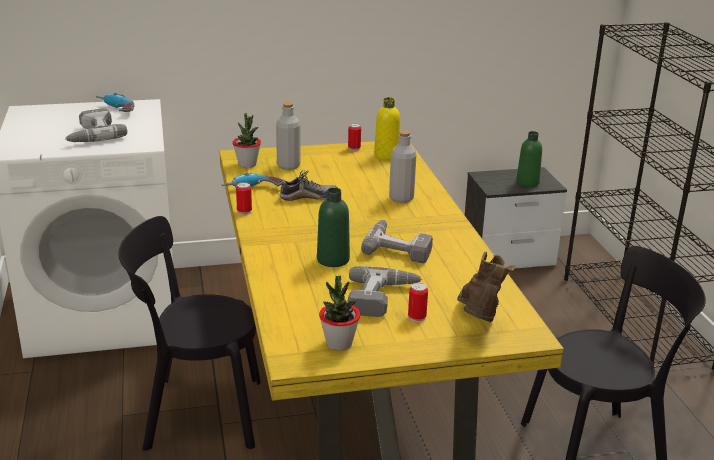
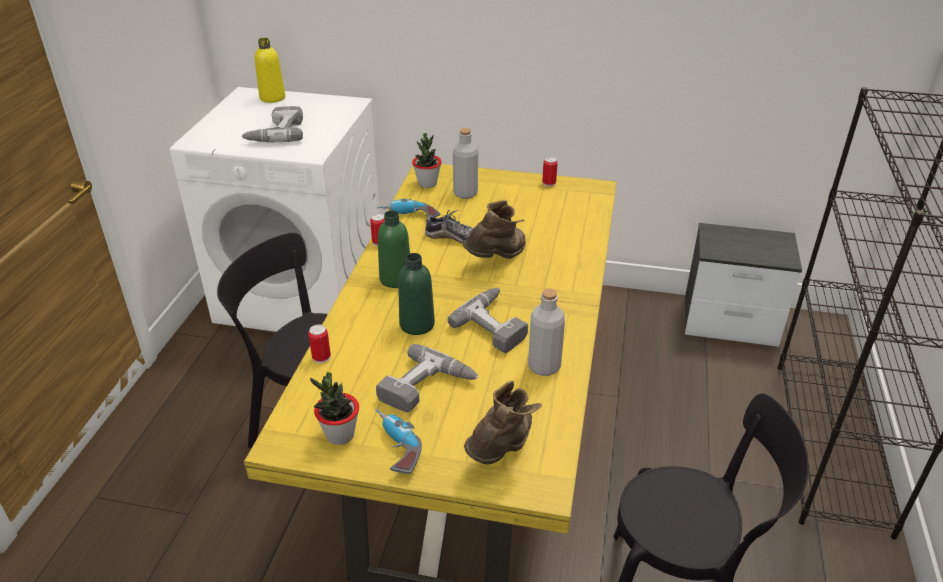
camera: 25 degrees right, 10 degrees up
(115, 110) = (321, 106): power drill -> power drill (394, 447)
(359, 205) = (497, 259): none -> brown boot
(386, 156) = (576, 199): yellow bottle -> yellow bottle (272, 98)
(401, 198) = (548, 259): grey bottle -> grey bottle (544, 366)
(417, 317) = (443, 424): can -> can (321, 357)
(527, 183) = (759, 251): green bottle -> green bottle (395, 279)

